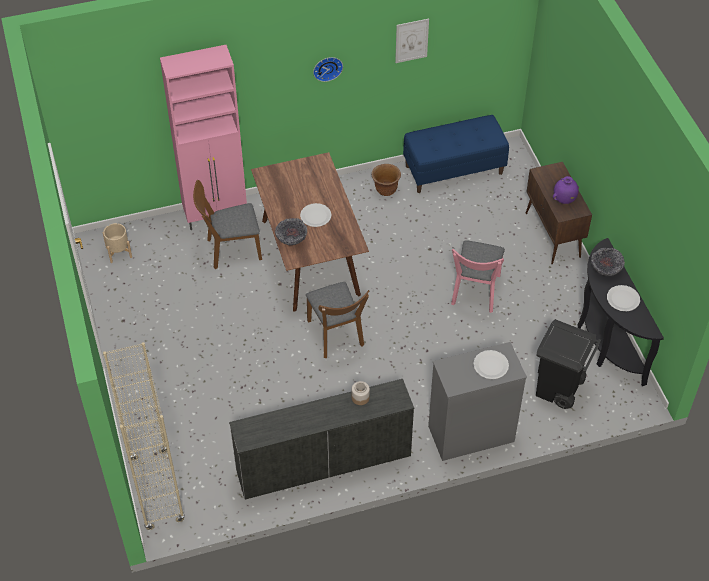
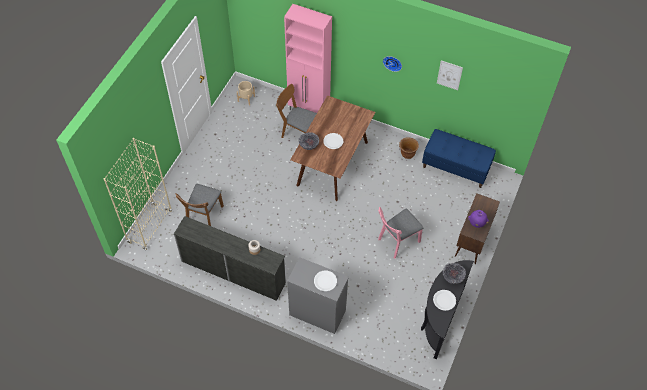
camera: 40 degrees right, 5 degrees up
(336, 336) = (303, 214): brown chair -> brown chair (203, 218)
(559, 389) = (387, 325): black trash can -> none

